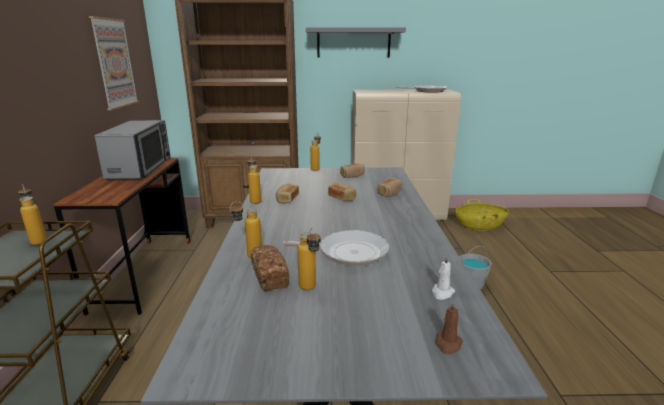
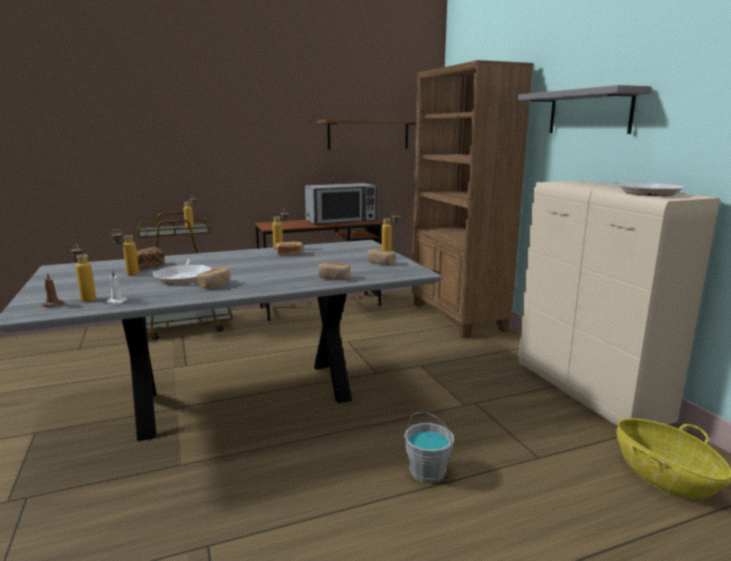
camera: 70 degrees right, 5 degrees down
(114, 63) = (368, 134): picture -> brown shelf
(248, 257) = (174, 260): bottle -> bottle (86, 298)
(342, 198) = (306, 266): bread -> bread (215, 285)

